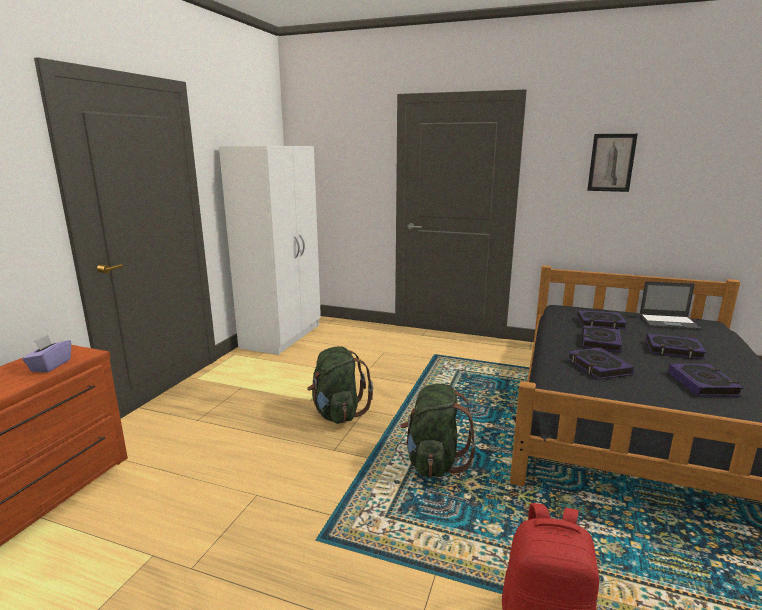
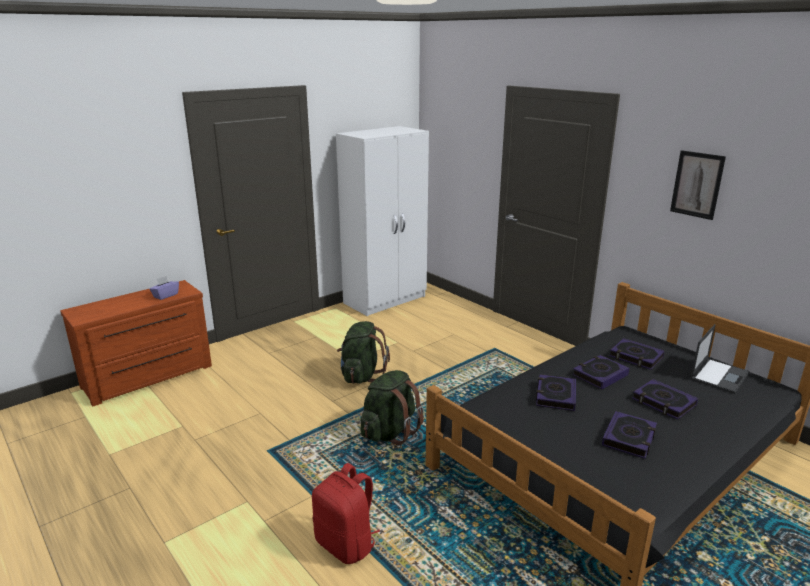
camera: 30 degrees right, 5 degrees up
(669, 322) = (719, 375): laptop -> laptop turned 90 degrees counterclockwise

